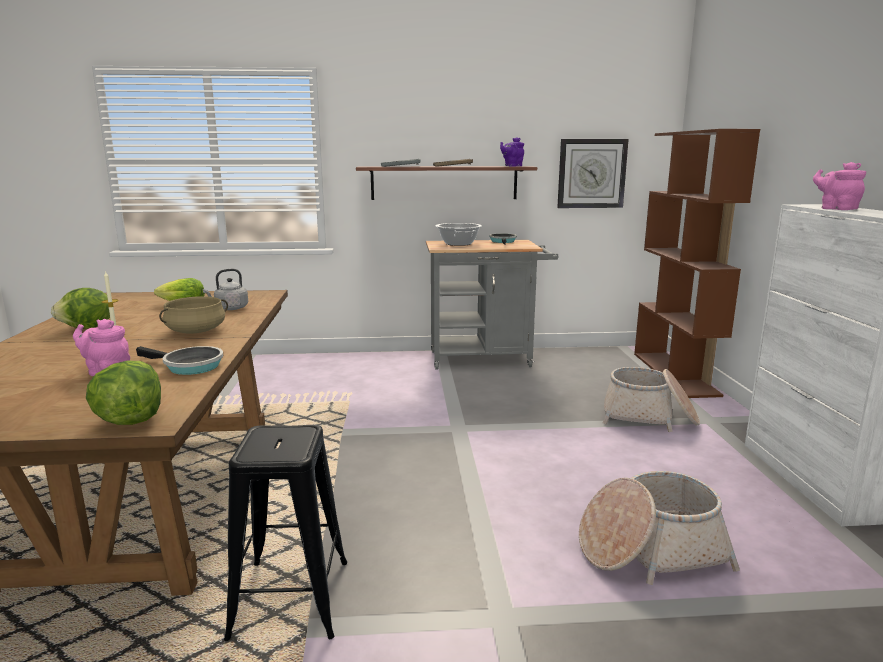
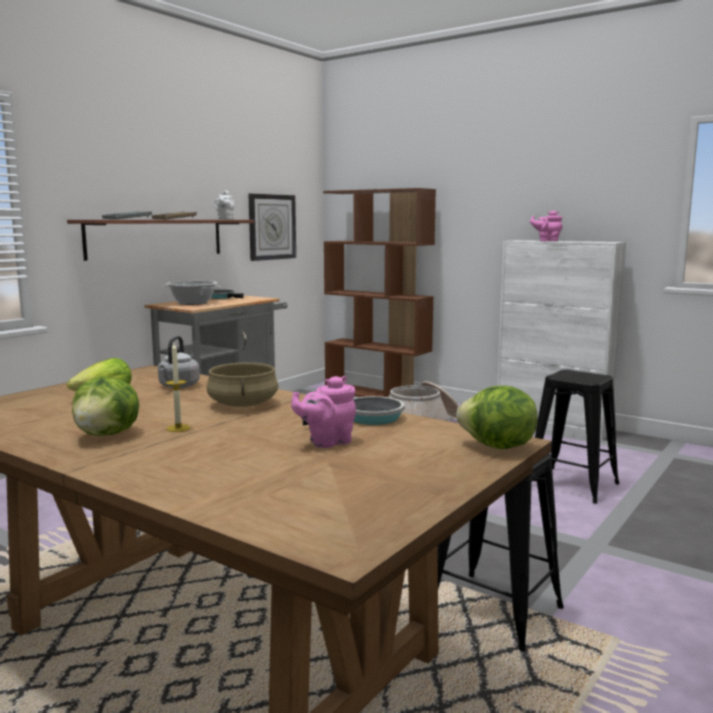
camera: 50 degrees left, 5 degrees down
(512, 166) = (225, 219): purple teapot -> white teapot
(650, 550) = (572, 485): basket -> black stool

